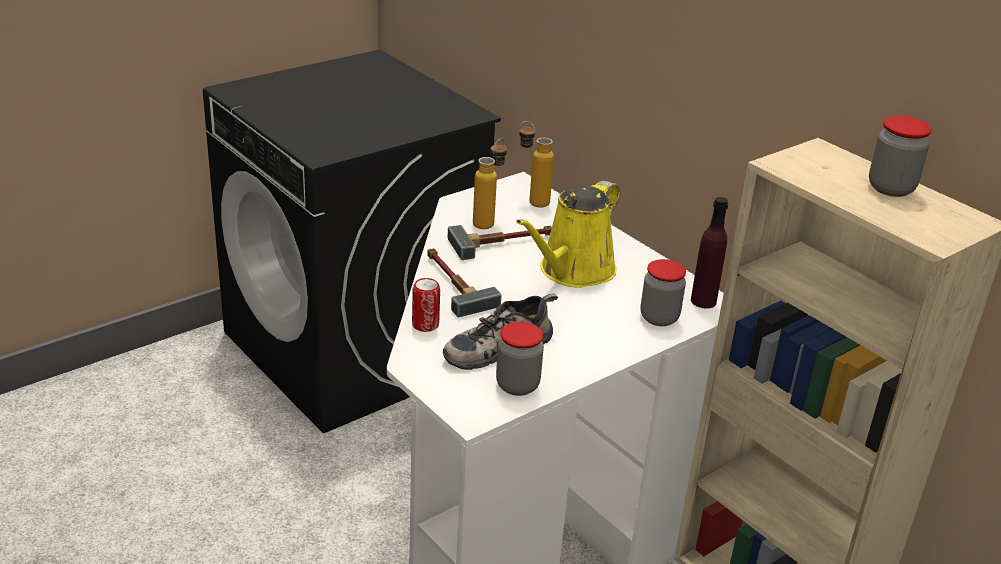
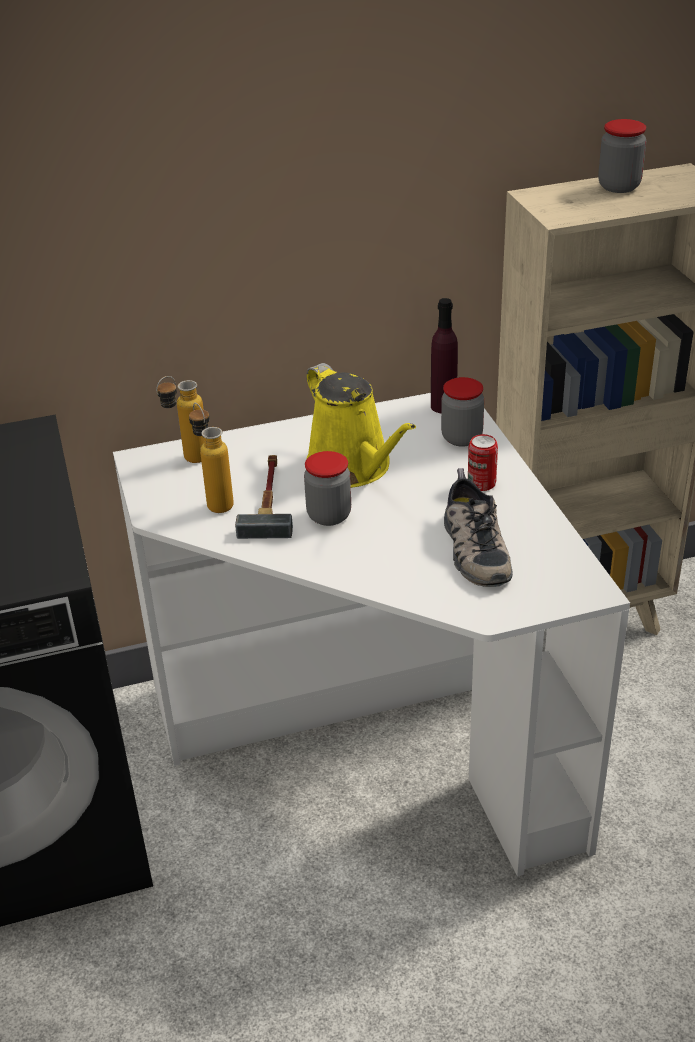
camera: 65 degrees left, 5 degrees up
(425, 325) = (414, 590): can -> can (481, 483)
(453, 283) = (337, 553): hammer -> none
(517, 385) = (548, 550): jar -> jar (329, 515)

